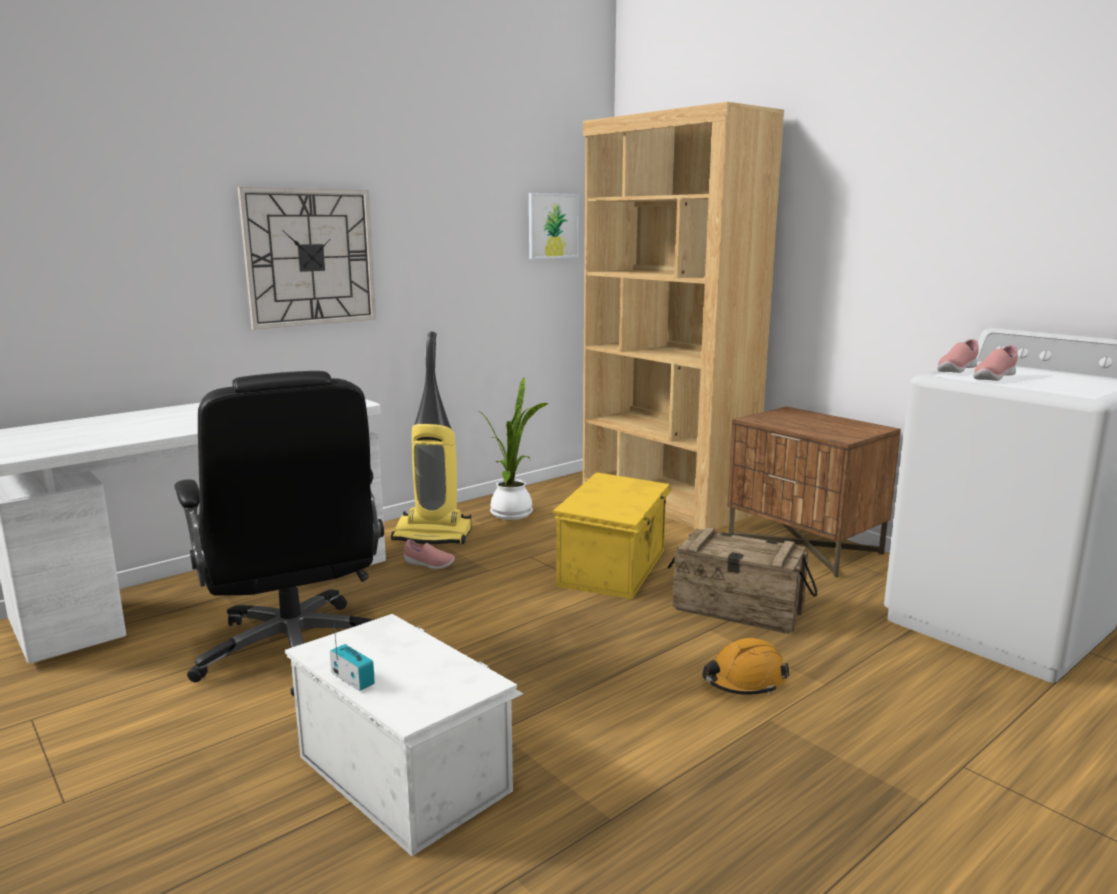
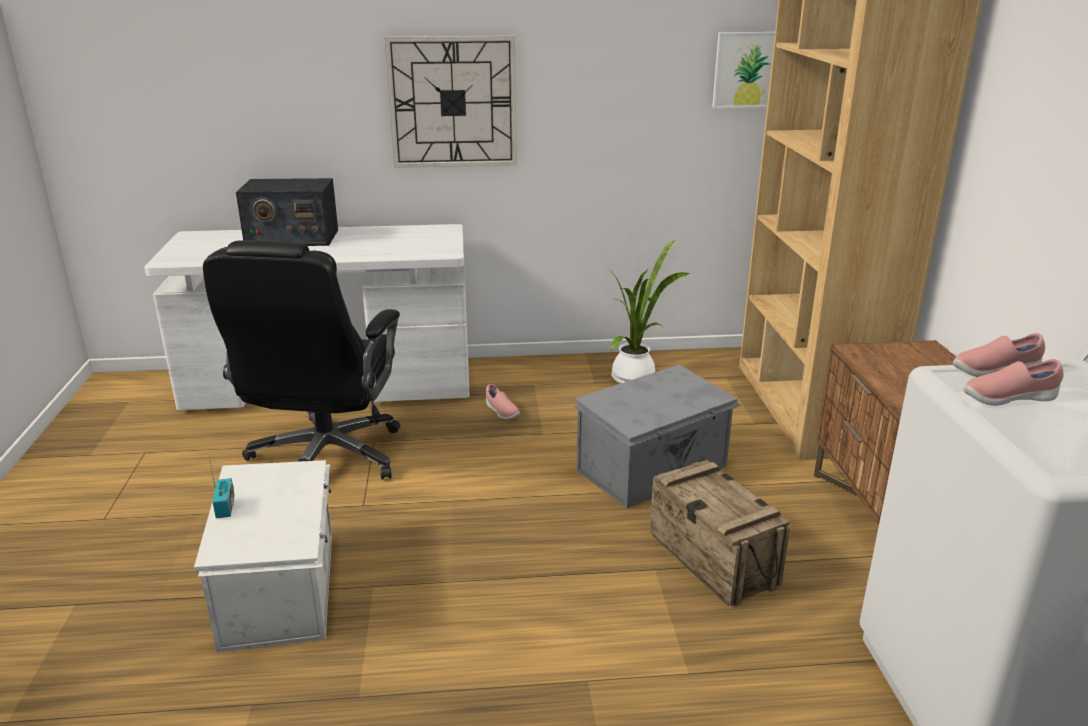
camera: 35 degrees right, 10 degrees up
(151, 417) = (291, 238): none -> radio
(434, 535) = (540, 382): vacuum cleaner -> none
(615, 567) = (654, 469): yellow storage box -> grey storage box
(744, 681) = (616, 633): orange hard hat -> none

